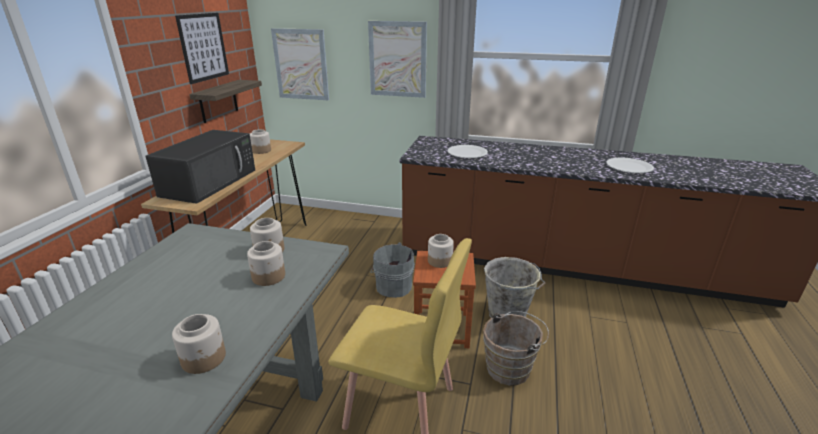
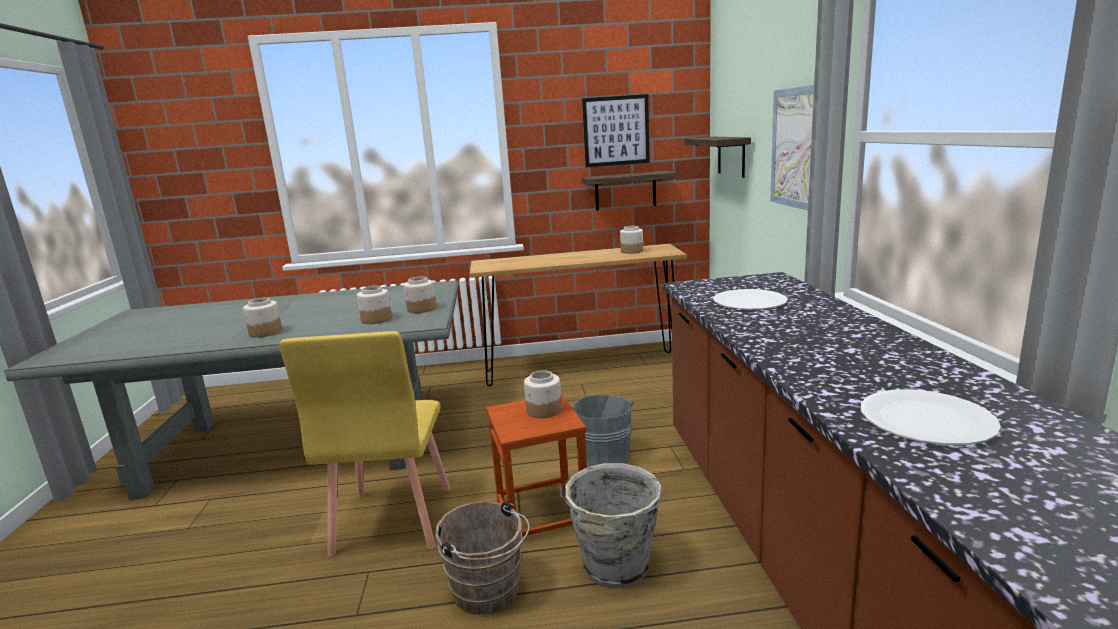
camera: 70 degrees right, 10 degrees down
(210, 182) = (531, 260): black microwave -> none
(301, 64) = (731, 156): picture -> shelf

